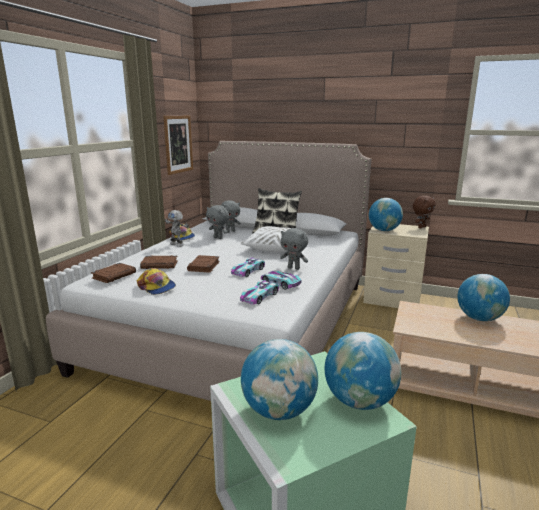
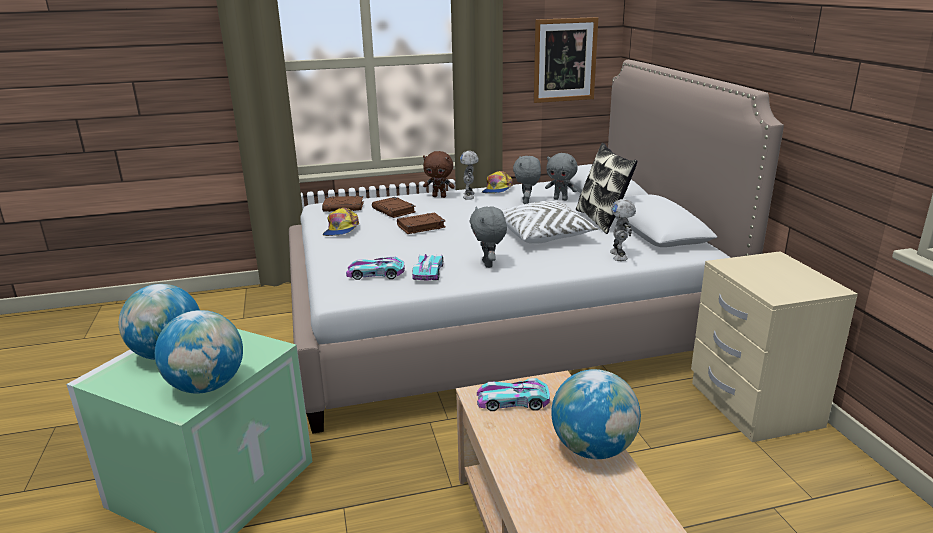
camera: 55 degrees right, 5 degrees up
(248, 271) = (442, 247): toy car -> toy car (513, 401)
(327, 244) = (619, 256): none -> toy robot
(384, 230) = (741, 267): globe -> none
(421, 227) = (834, 288): brown plush toy -> brown plush toy (439, 196)

